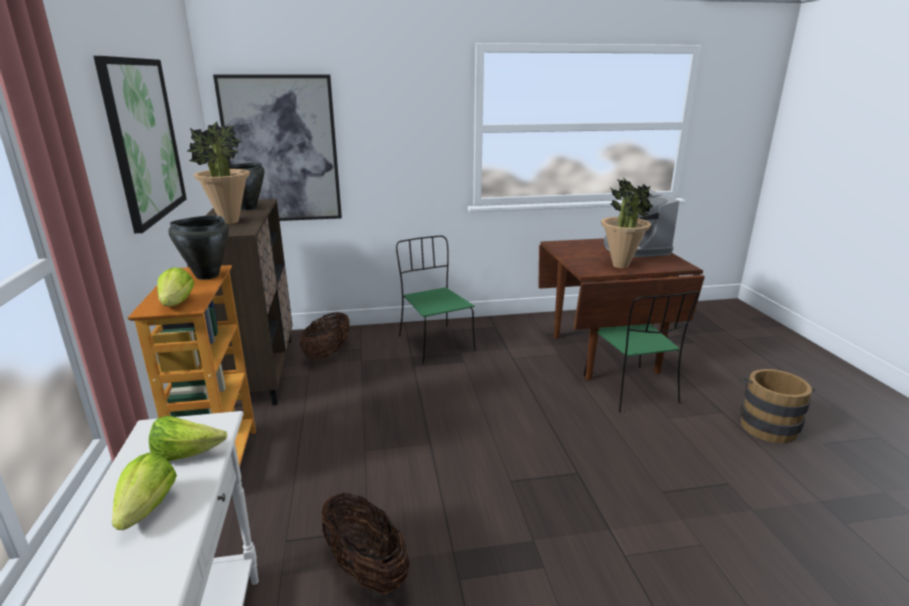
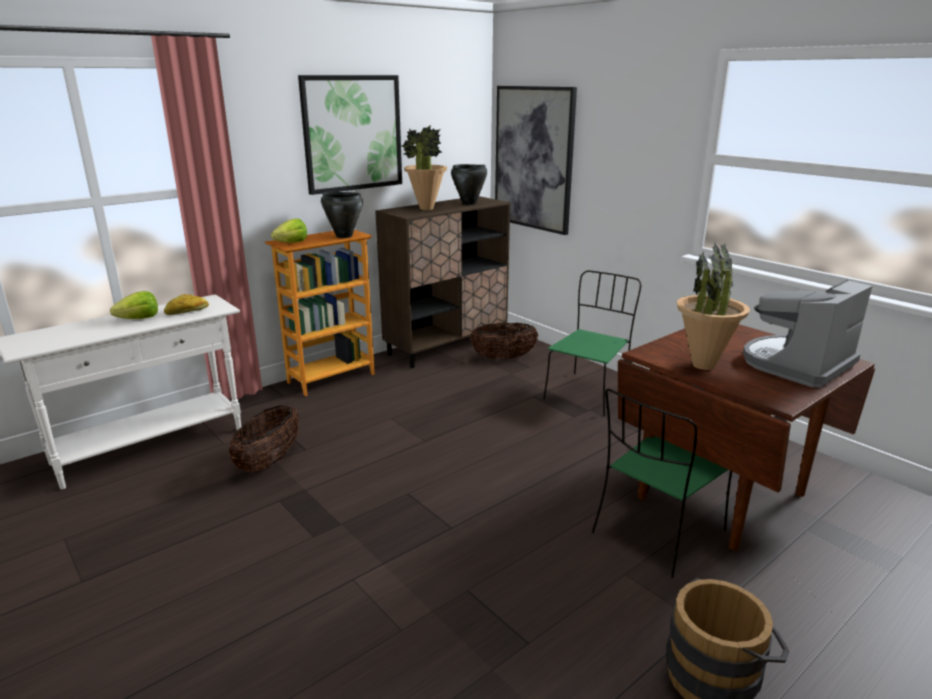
camera: 60 degrees right, 0 degrees up
(187, 454) = (187, 311): lettuce -> bread

